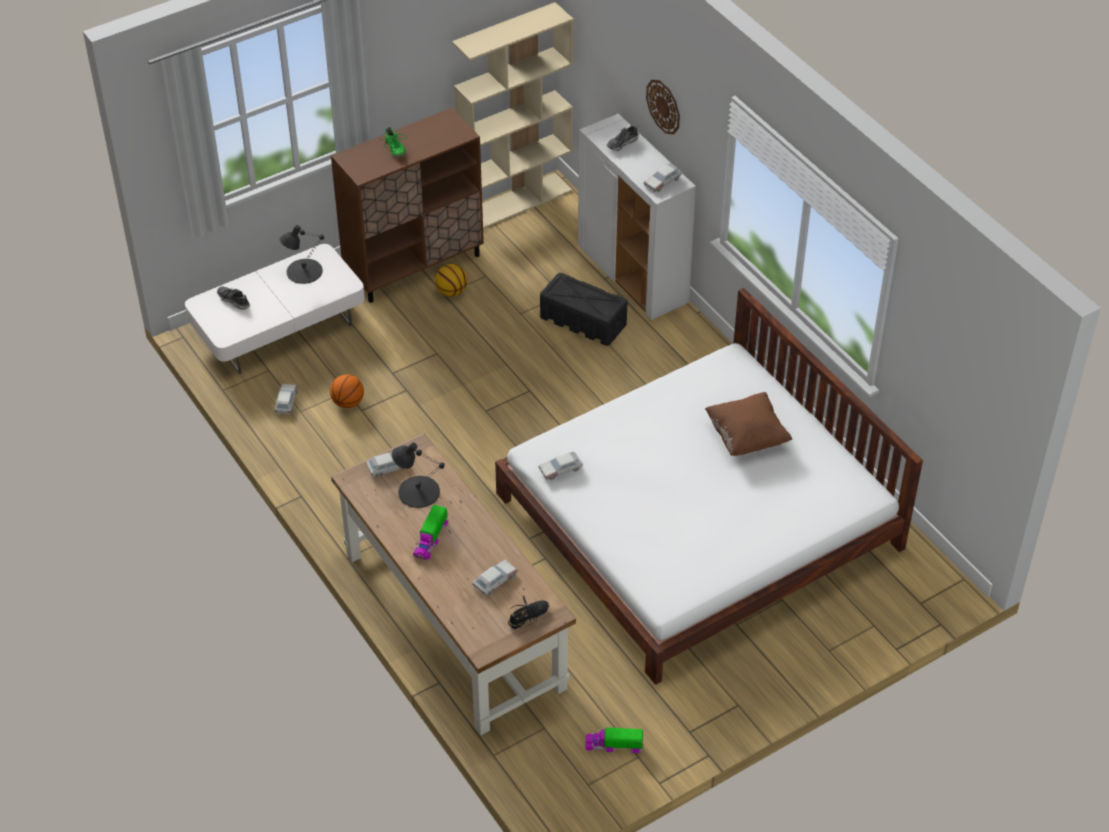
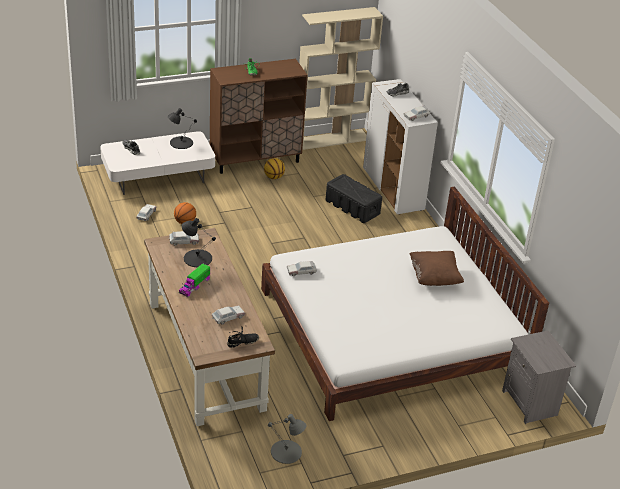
camera: 10 degrees right, 10 degrees down
(613, 745) = (286, 452): toy truck -> grey table lamp
(663, 106) = (426, 68): wall clock -> none
(915, 592) = (530, 403): none -> grey nightstand

